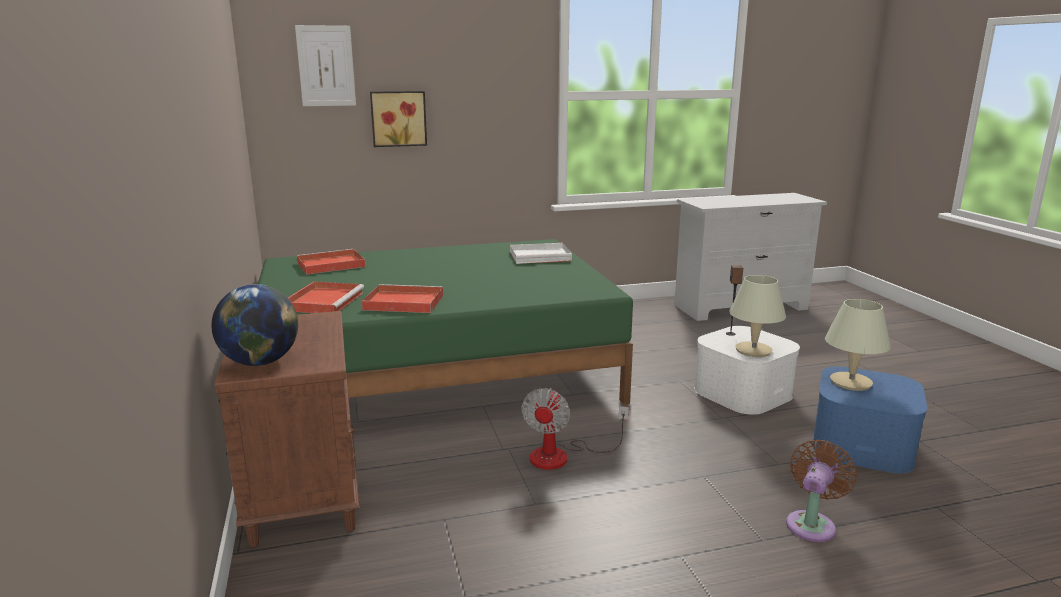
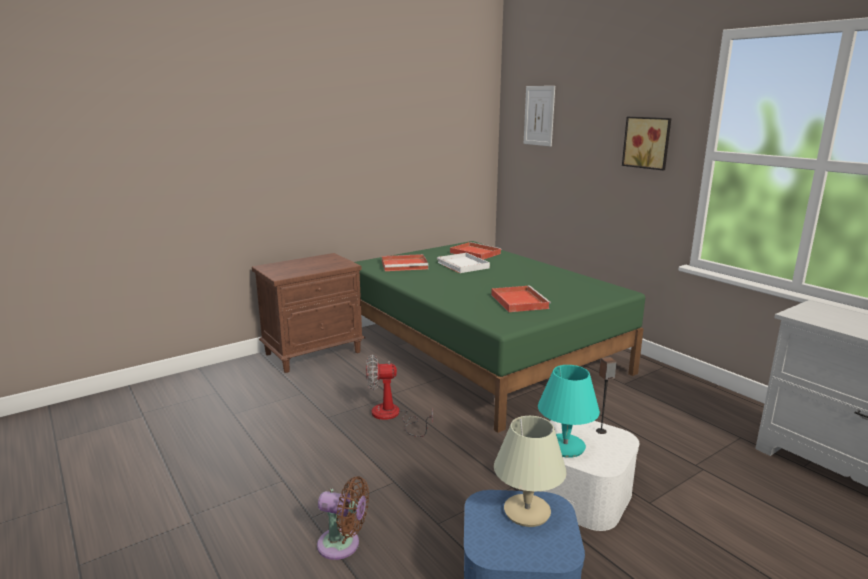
camera: 70 degrees right, 0 degrees up
(260, 362) = (278, 267): globe -> none
(398, 118) = (575, 160): picture -> picture (647, 142)
(402, 302) = (418, 279): red tray -> red tray (518, 301)
(541, 256) = (576, 296): white tray -> white tray (464, 265)
(753, 350) = (565, 446): beige table lamp -> turquoise table lamp

